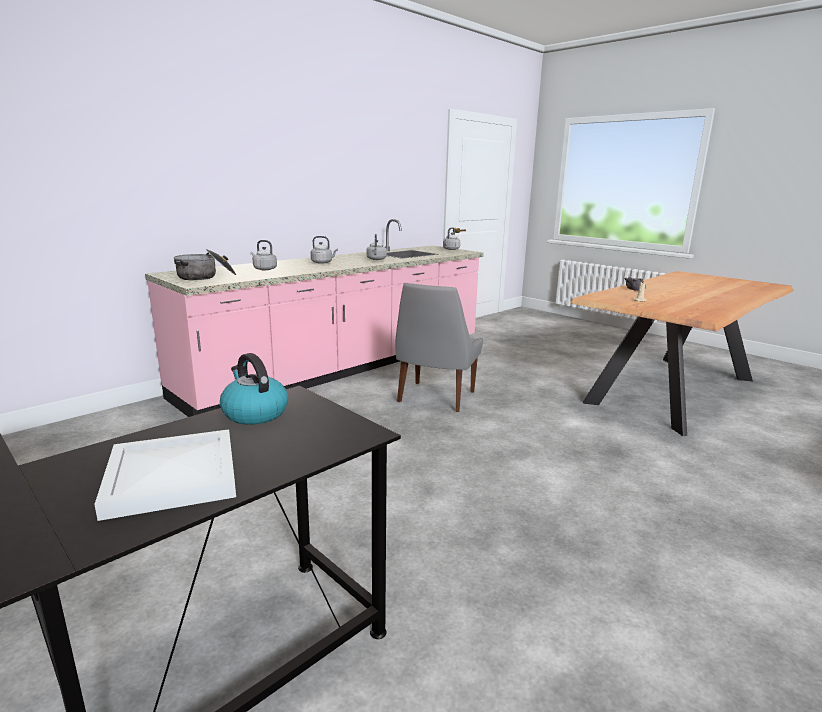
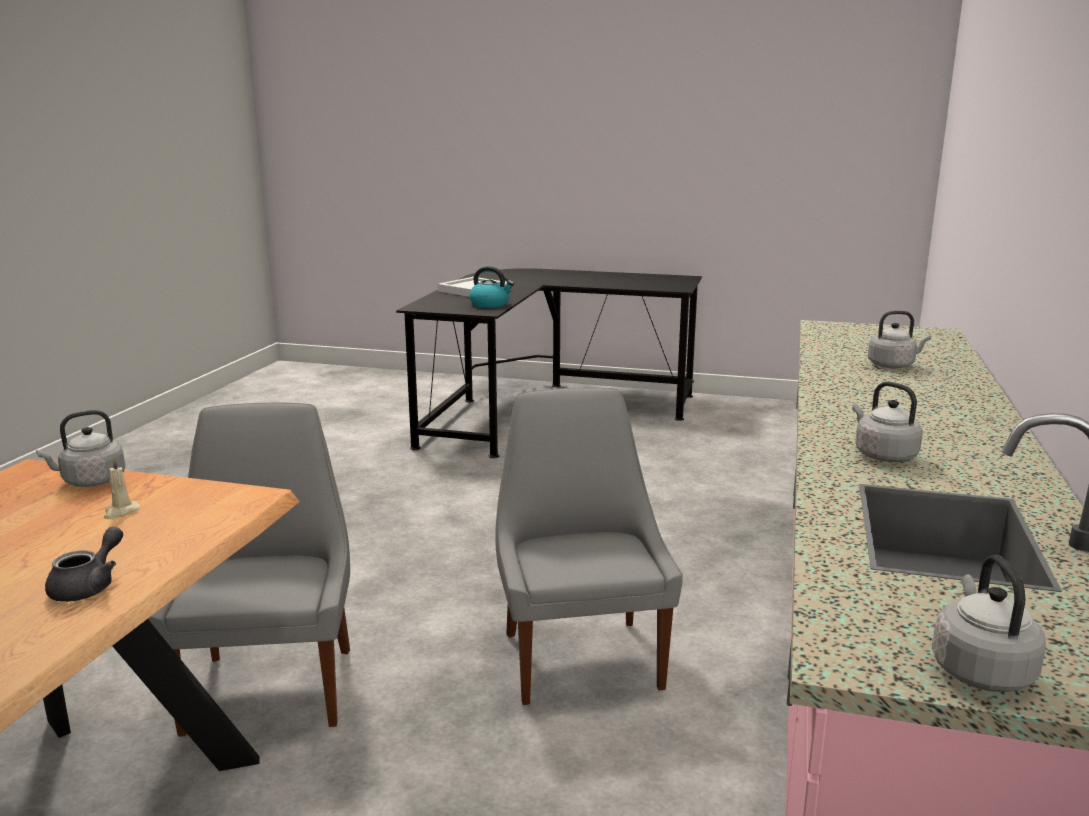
camera: 150 degrees right, 0 degrees up
(206, 276) = (872, 336): cooking pot -> none
(323, 262) = (910, 408): grey kettle -> grey kettle (90, 481)
(579, 422) = (272, 686): none -> grey chair

